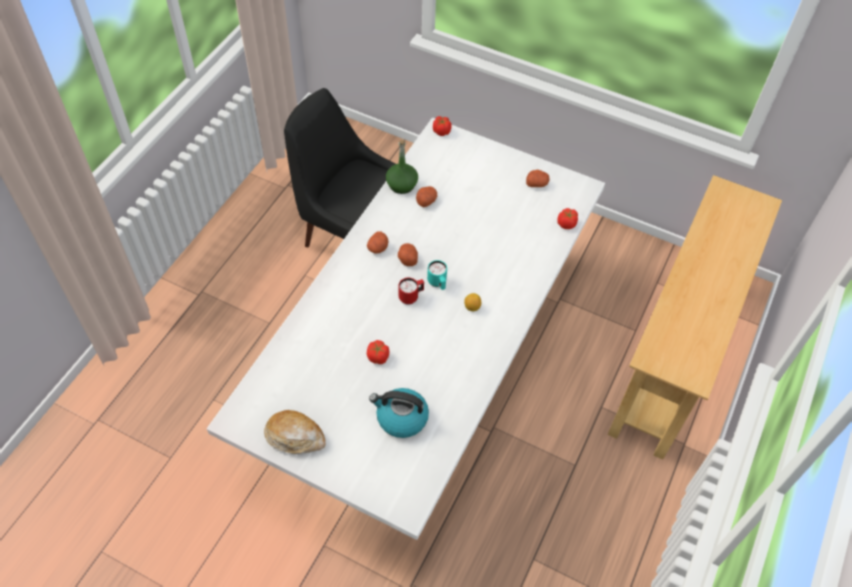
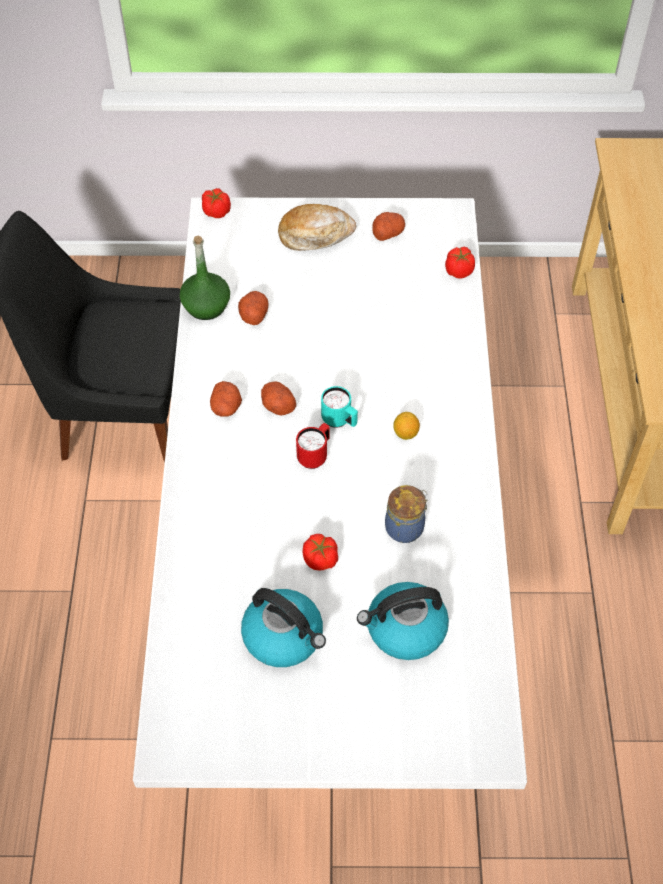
camera: 25 degrees left, 0 degrees up
(295, 436) = (273, 728): bread -> bread (315, 235)
(331, 390) = (284, 636): none -> kettle
(438, 361) = (406, 527): none -> jar

